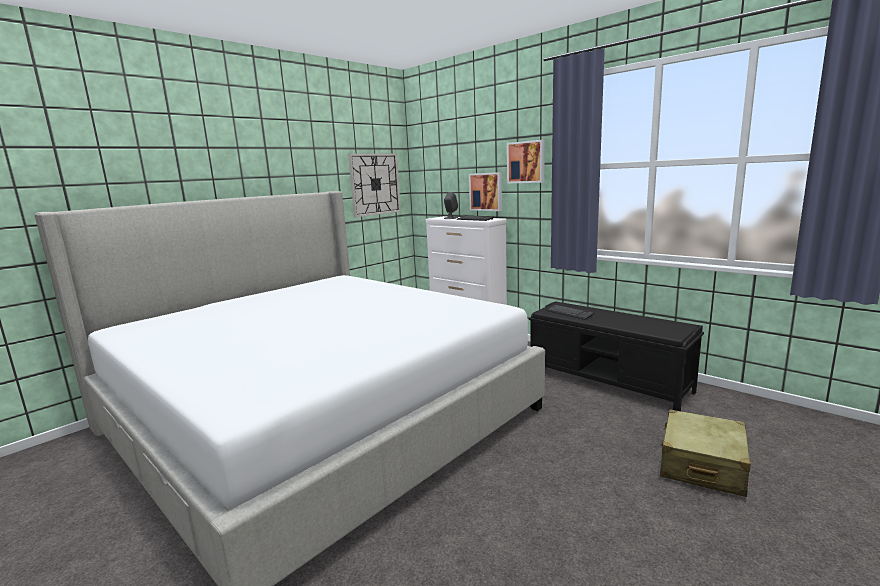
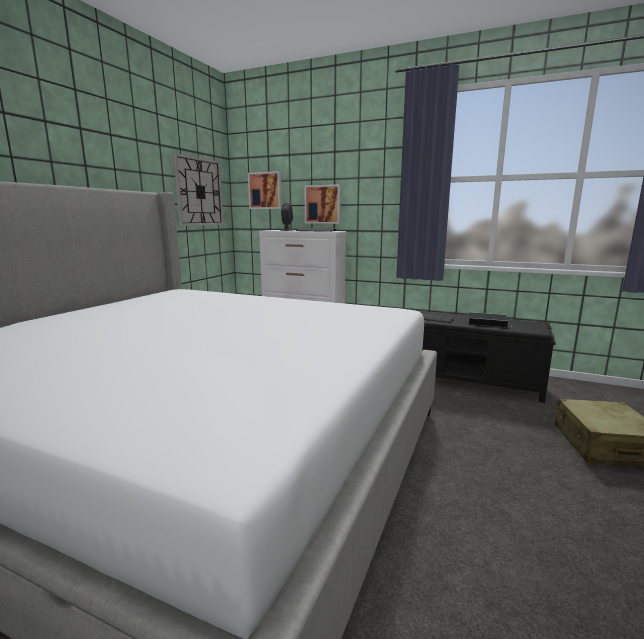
camera: 20 degrees left, 0 degrees up
(526, 162) = (369, 174): picture -> picture (265, 190)
(628, 321) = (488, 322): none -> book

